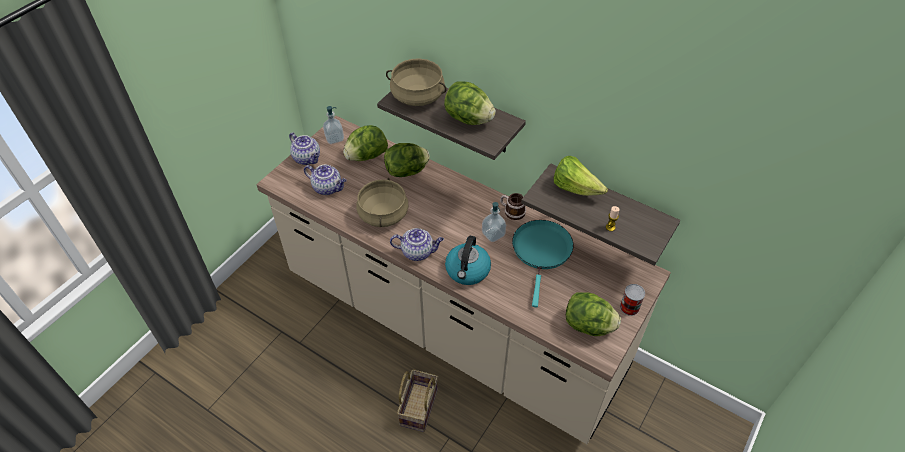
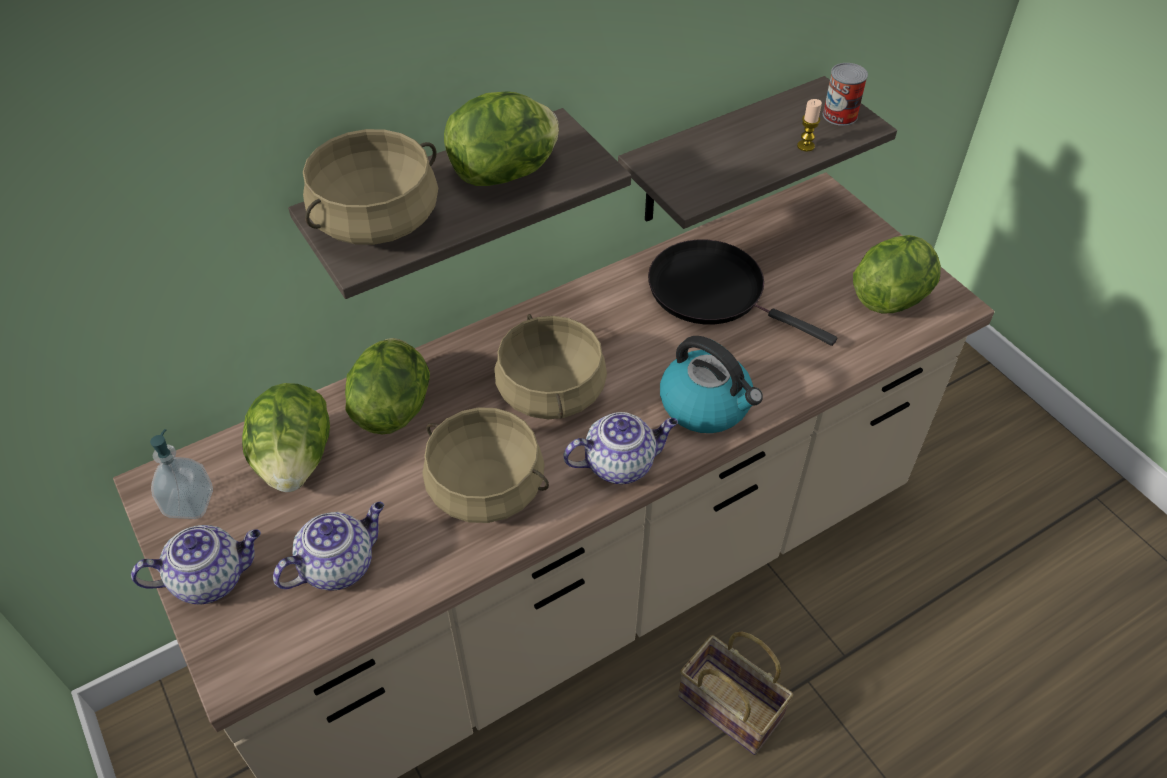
camera: 65 degrees left, 0 degrees up
(418, 252) = (621, 463): teapot -> teapot turned 45 degrees clockwise
(444, 215) = (550, 390): none -> beige cooking pot
(493, 234) = (639, 338): soap dispenser -> none
(512, 211) = (600, 294): mug -> none
(542, 251) = (713, 292): turquoise frying pan -> black frying pan
(575, 188) = (697, 150): lettuce -> none
(629, 307) = (874, 239): can -> can (840, 115)

